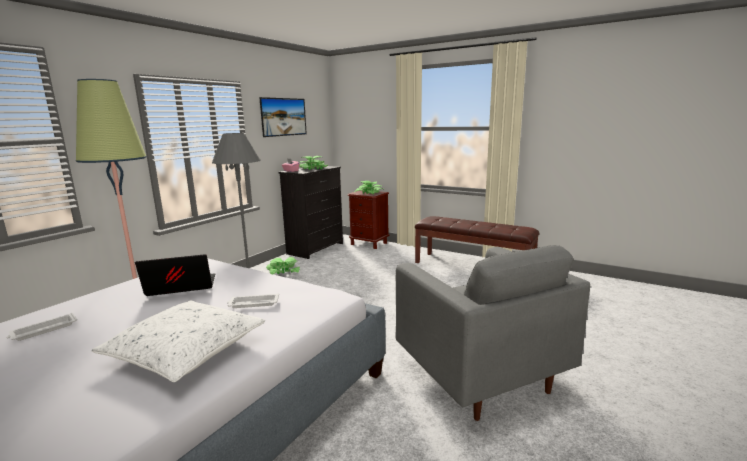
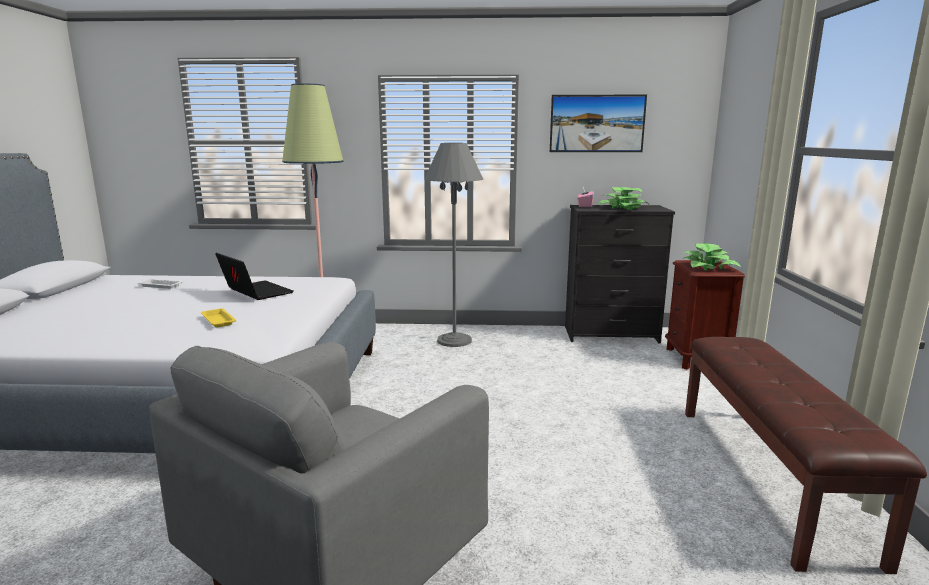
camera: 60 degrees right, 0 degrees up
(186, 350) = (120, 327): white pillow -> none
(253, 304) = (218, 320): white tray -> yellow tray
(283, 271) = (513, 342): potted plant -> none

